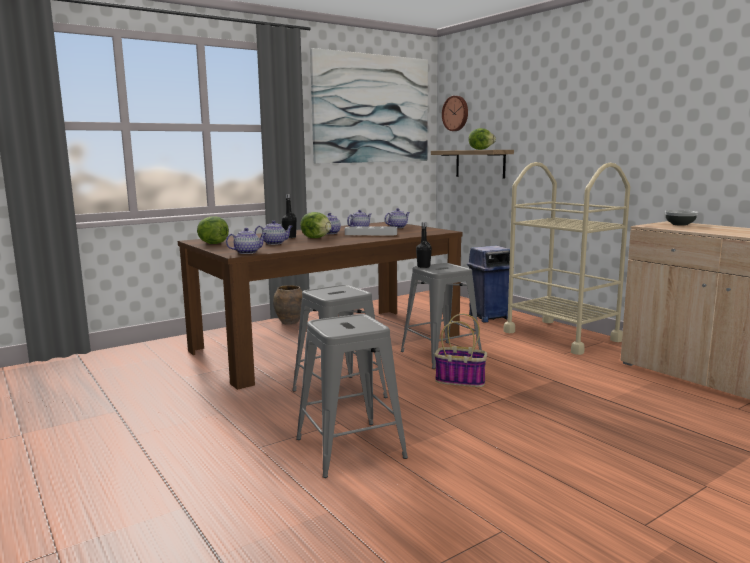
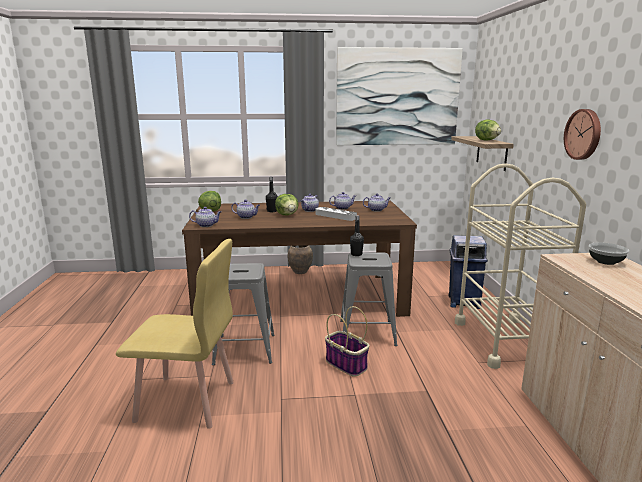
camera: 30 degrees right, 5 degrees up
(349, 448) = (186, 401): grey stool -> yellow chair
(456, 113) = (482, 101): wall clock -> wall clock (584, 134)

